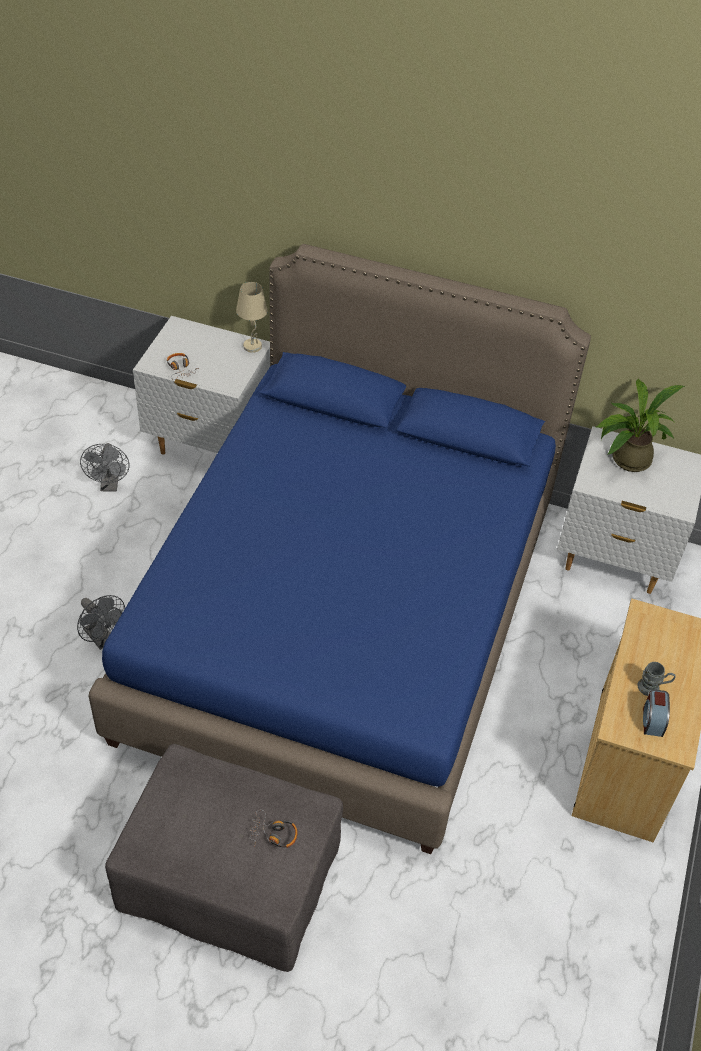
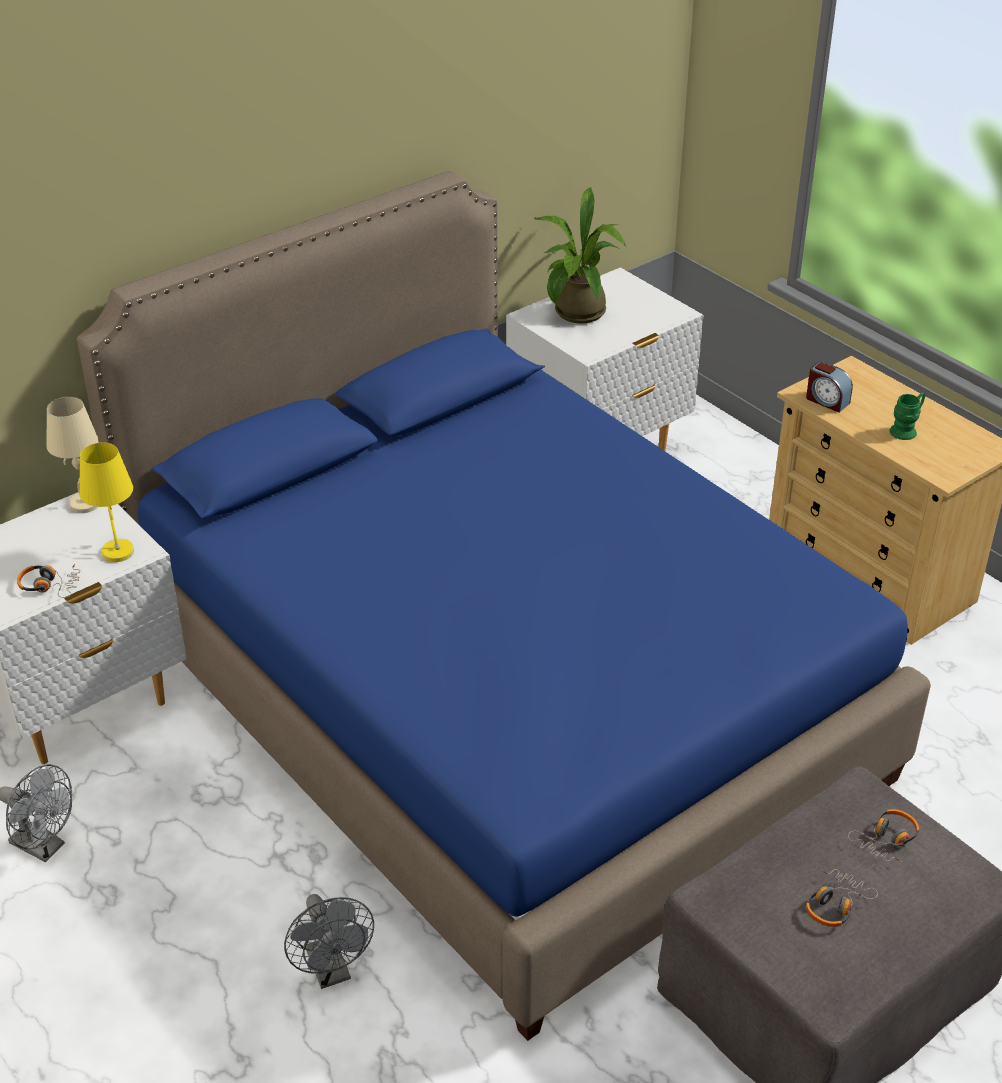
camera: 55 degrees left, 10 degrees down
(103, 639) = (331, 972): grey fan -> grey fan turned 75 degrees clockwise
(203, 825) = (835, 904): none -> headphones
(225, 378) = (117, 551): none -> yellow table lamp
(652, 720) = (948, 448): alarm clock -> alarm clock (826, 400)
(653, 688) = (906, 430): grey mug -> green mug

